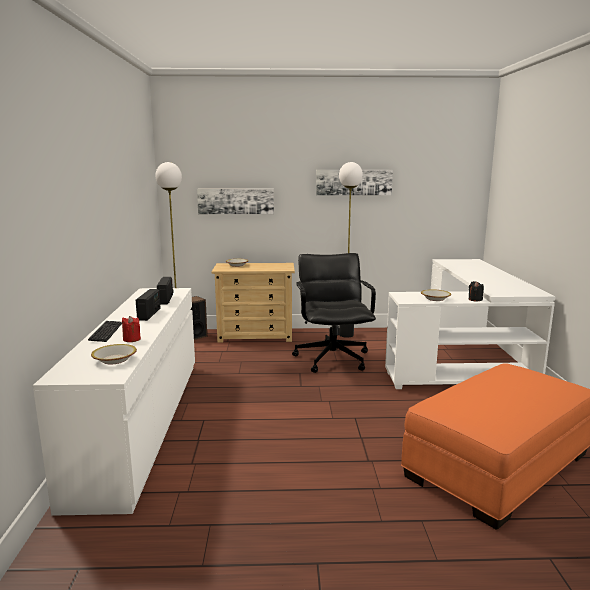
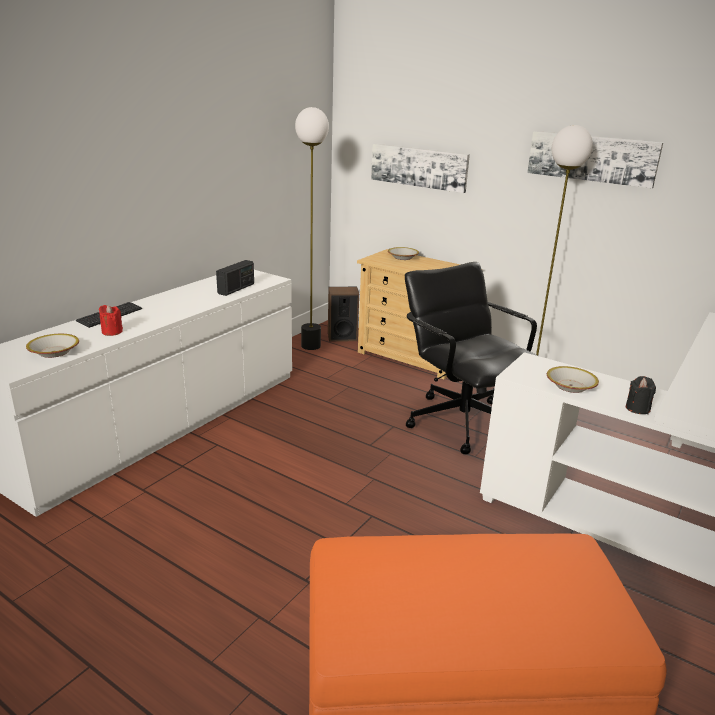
camera: 35 degrees right, 10 degrees up
(149, 314) = (185, 304): radio -> none
(333, 358) = (462, 422): black office chair -> black office chair turned 60 degrees counterclockwise

